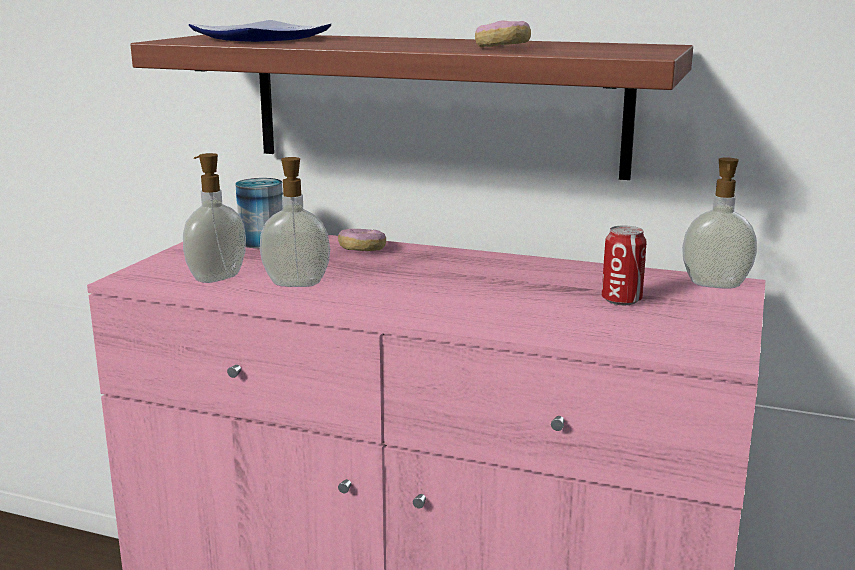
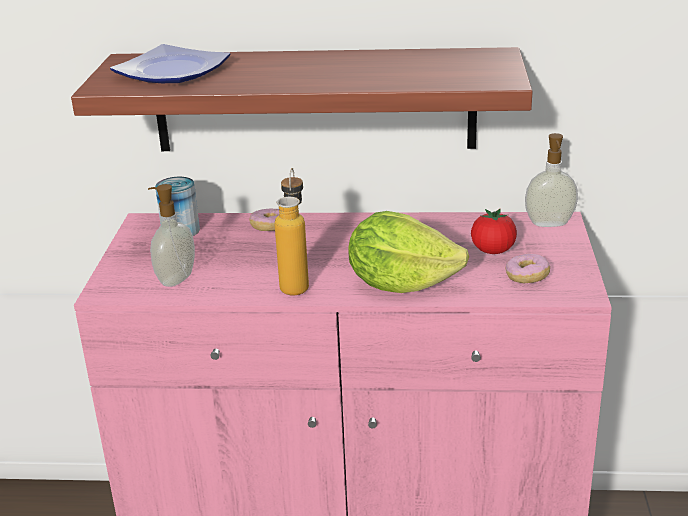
camera: 15 degrees left, 10 degrees up
(297, 283) = (244, 274): soap dispenser -> none
(349, 297) = (296, 283): none -> bottle
(478, 314) = (401, 283): none -> lettuce
(502, 48) = (390, 76): donut -> donut (527, 277)
(621, 300) = (493, 251): can -> tomato

